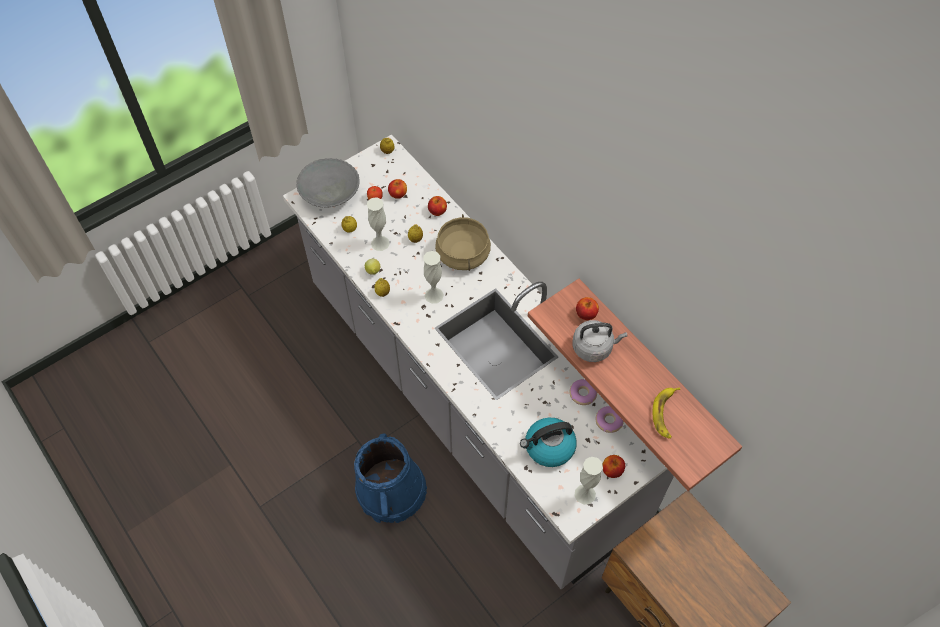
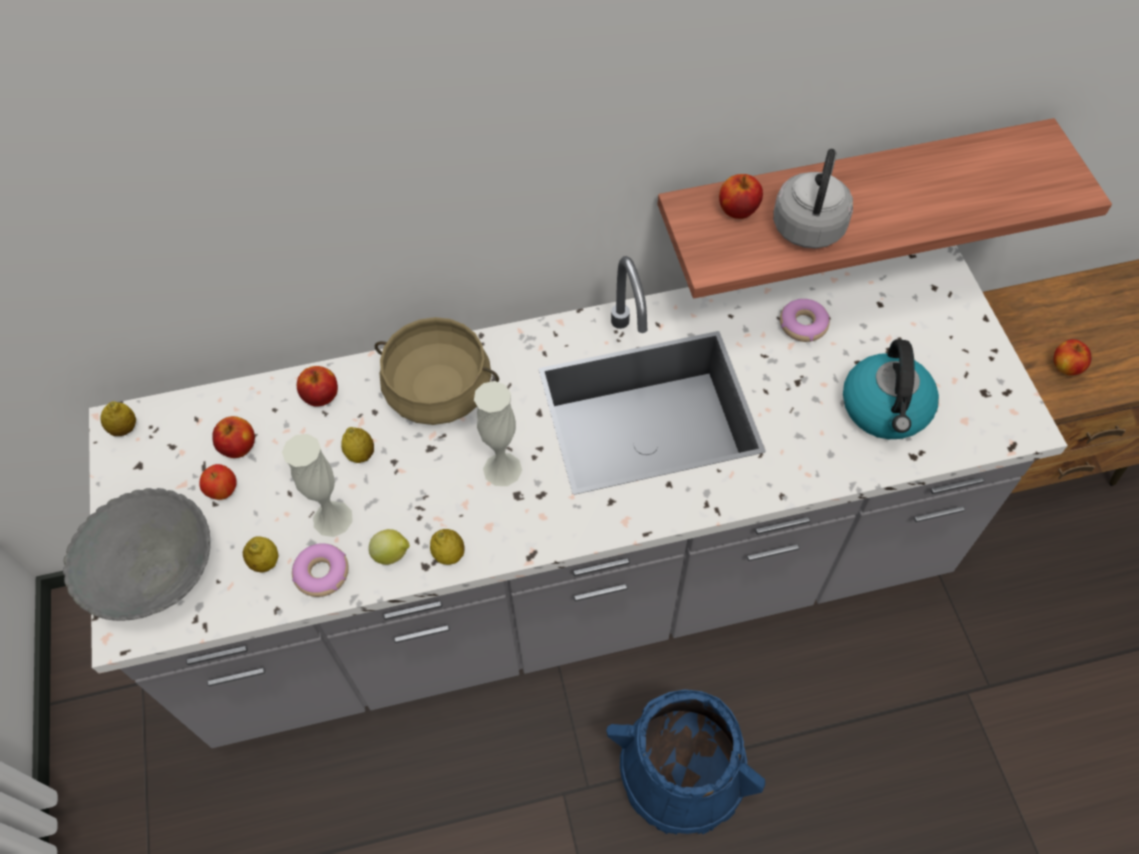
camera: 65 degrees left, 0 degrees up
(585, 494) = (987, 392): white vase -> none
(609, 421) = (866, 310): donut -> donut (322, 573)
(612, 470) = (955, 340): apple -> apple (1065, 367)
(665, 413) = (970, 181): banana -> none

